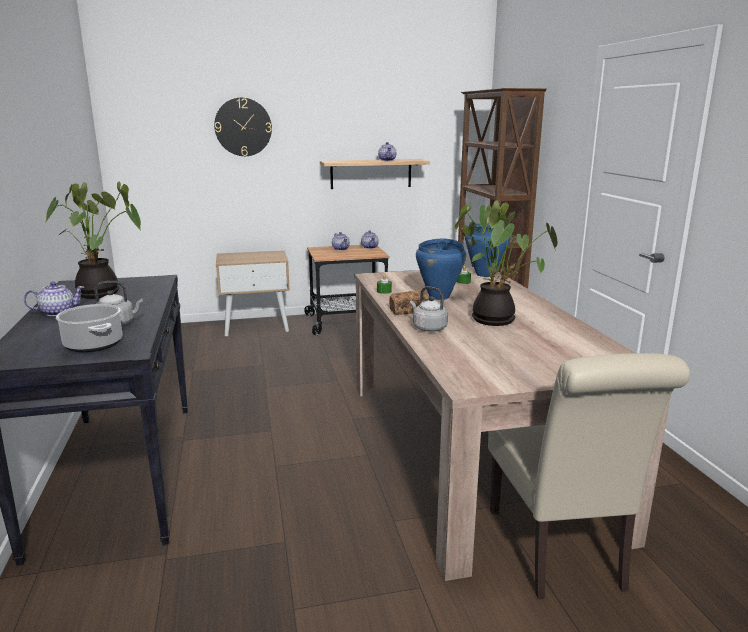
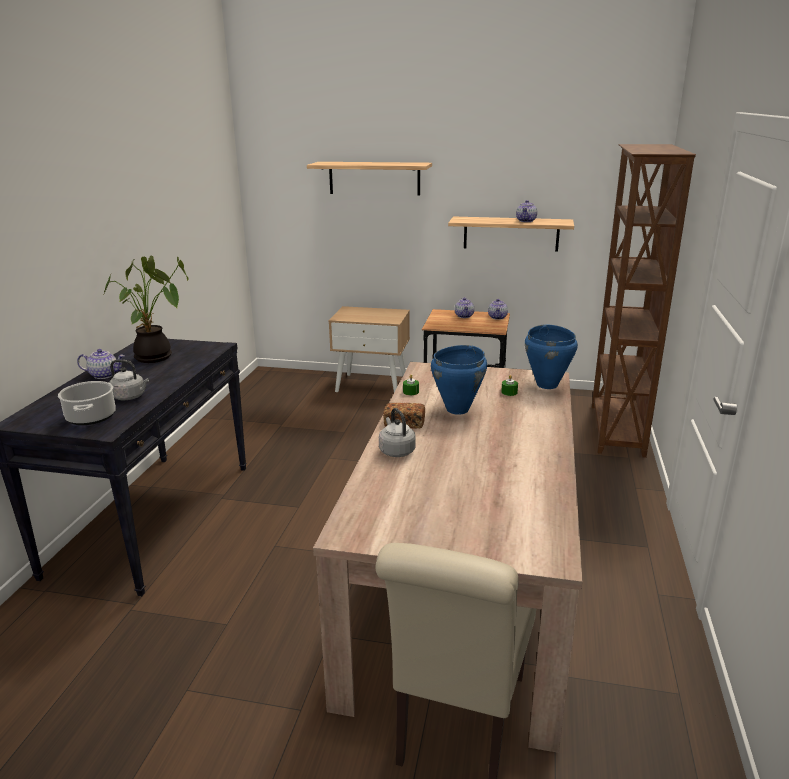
camera: 25 degrees right, 5 degrees up
(243, 127) = (374, 178): wall clock -> shelf
(496, 319) = (480, 453): potted plant -> none

